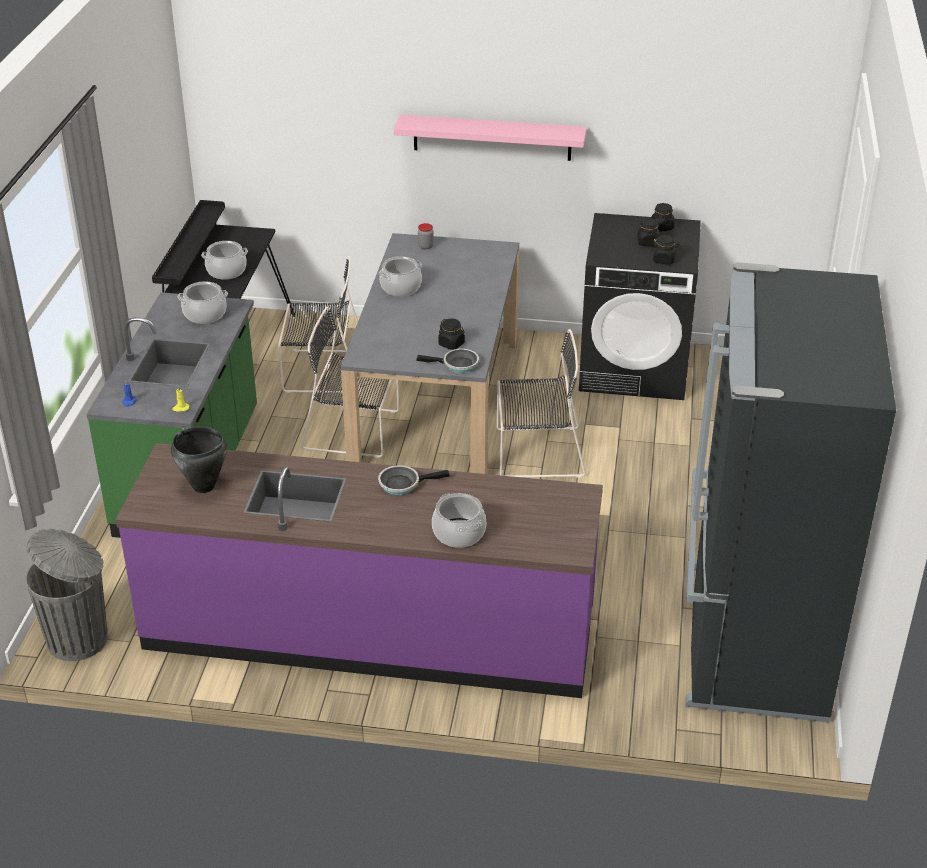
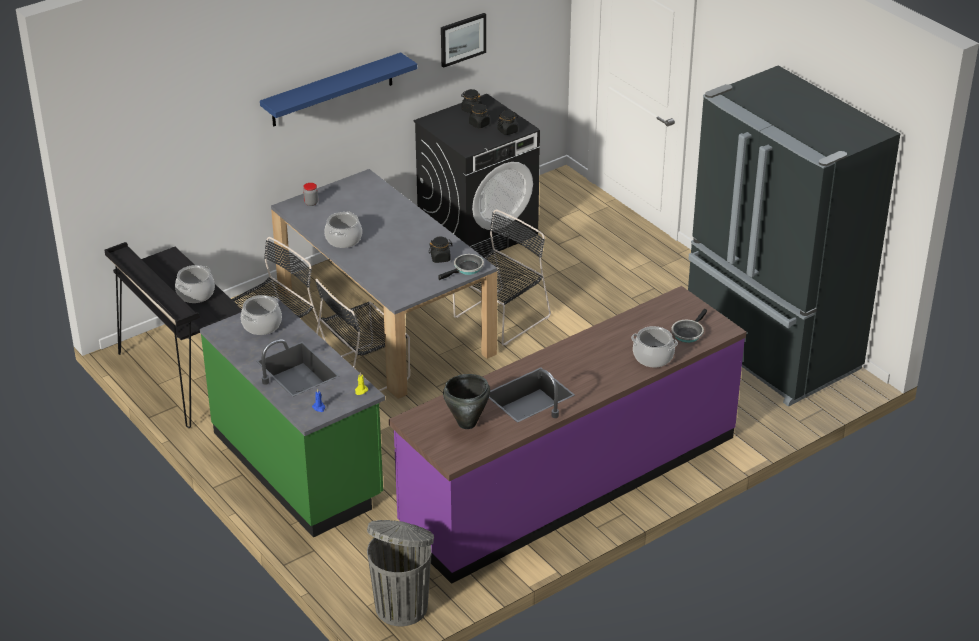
camera: 45 degrees left, 0 degrees up
(402, 484) = (578, 350): frying pan -> frying pan (688, 333)
(492, 137) = (332, 90): pink shelf -> blue shelf
(674, 142) = (462, 39): none -> picture

